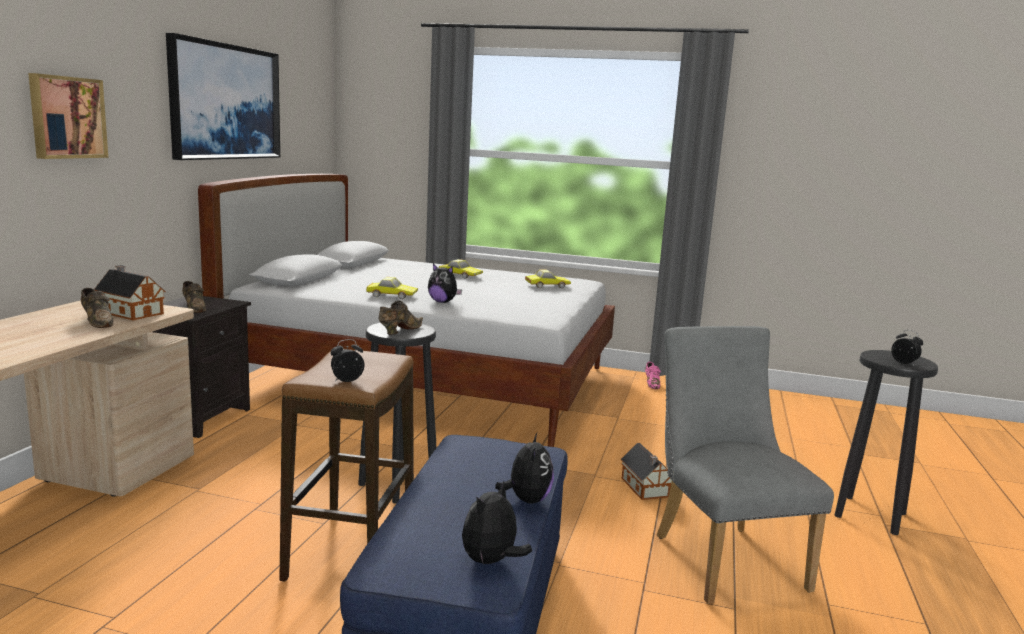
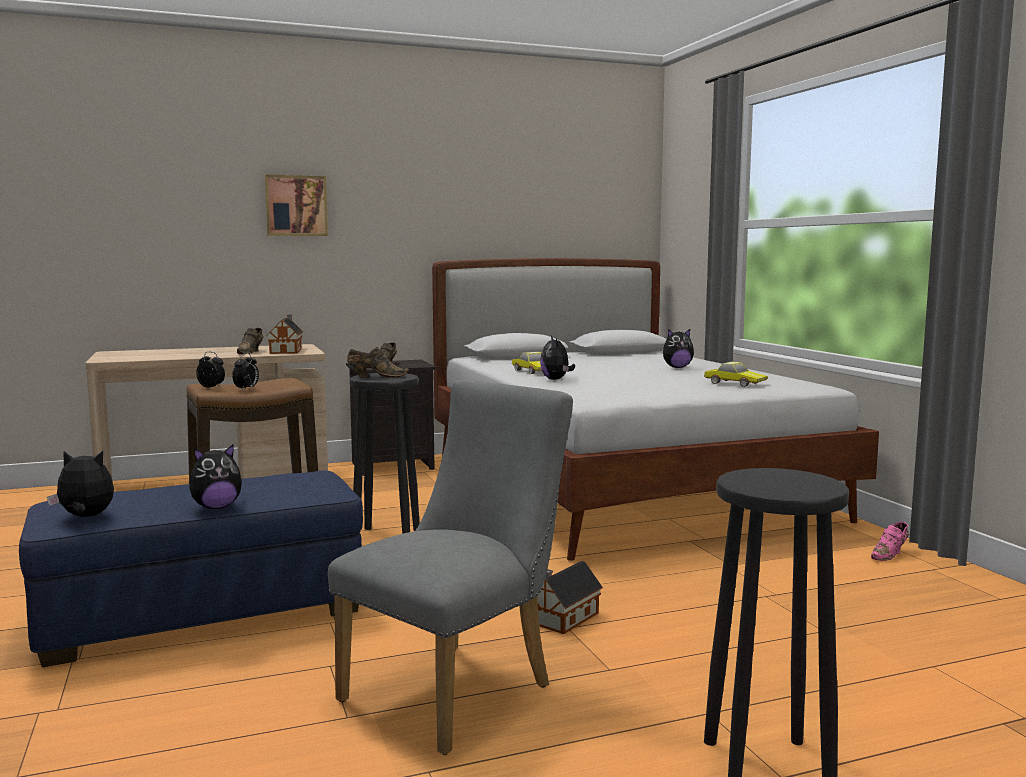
camera: 55 degrees right, 5 degrees down
(225, 102) = (476, 189): picture -> none
(460, 275) = (677, 367): toy car -> plush toy
(904, 364) = (758, 485): alarm clock -> alarm clock (246, 389)

